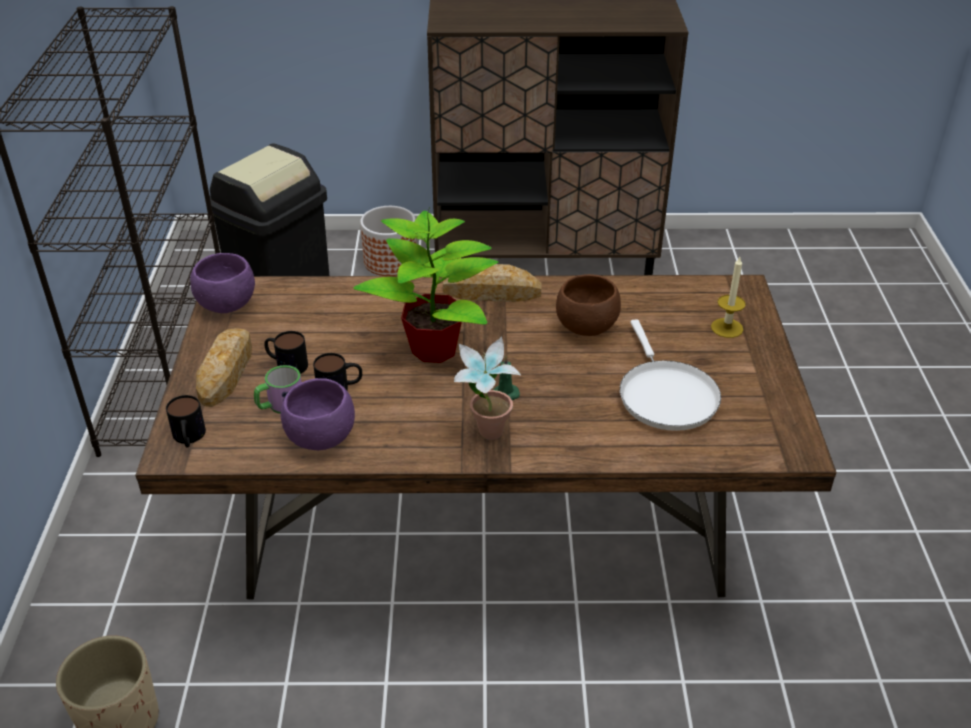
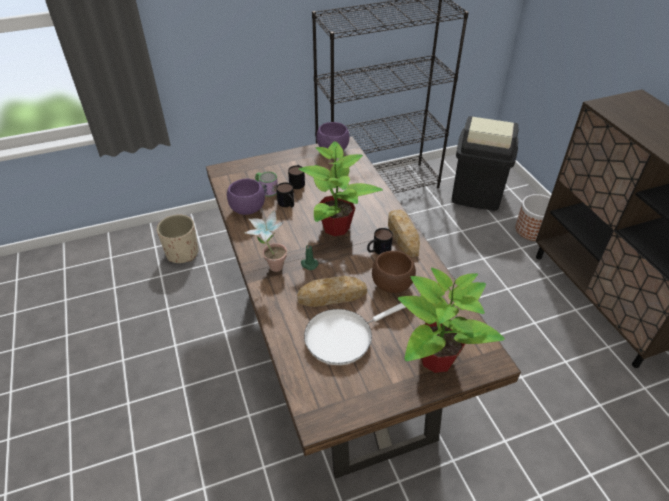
camera: 70 degrees right, 5 degrees up
(189, 438) = (233, 171): mug -> mug (378, 250)
(227, 371) = (283, 166): bread -> bread (332, 295)
(727, 328) = (435, 358): candle -> potted plant

